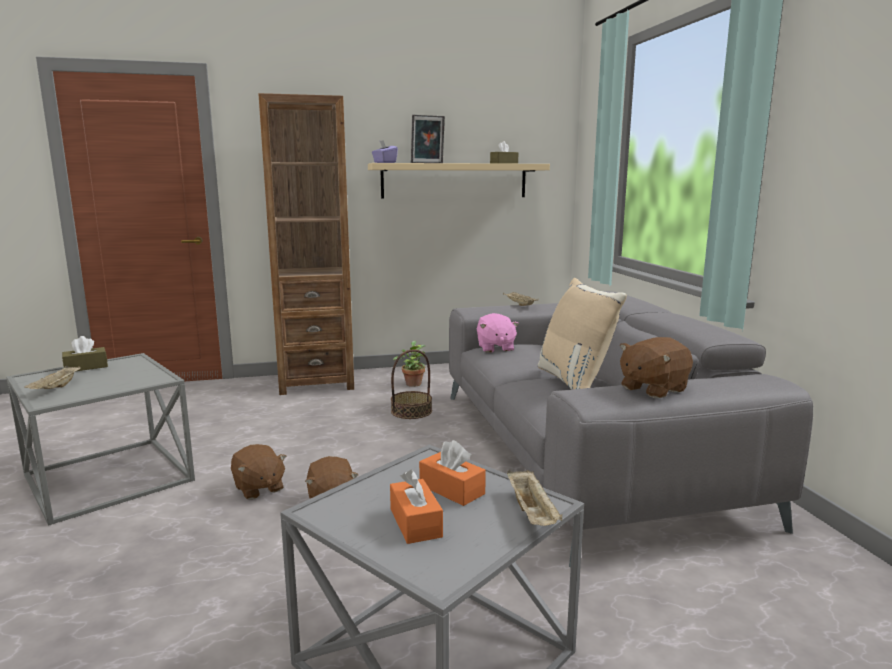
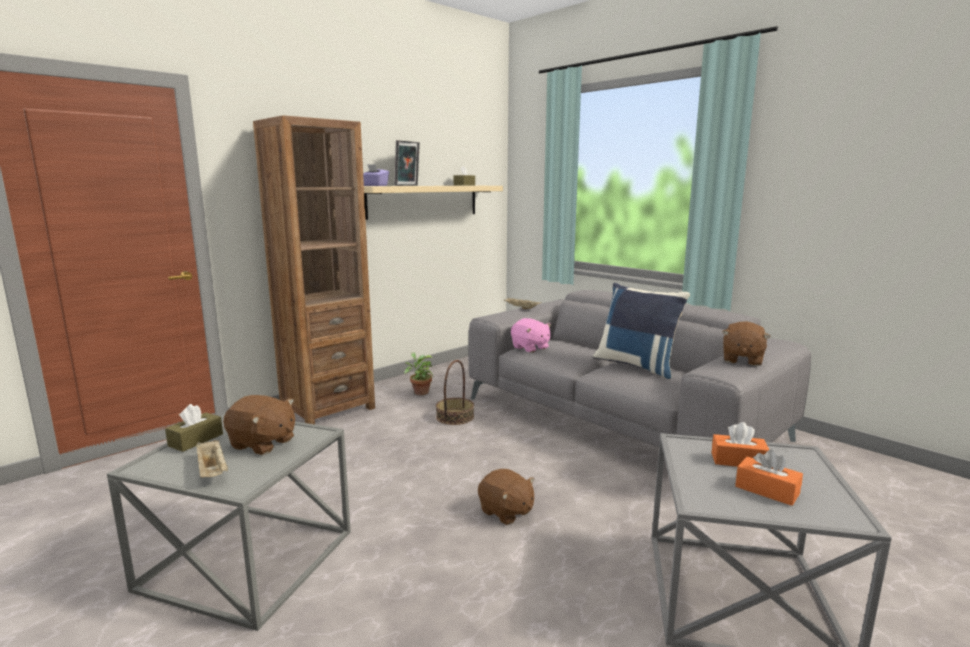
camera: 30 degrees left, 0 degrees up
(258, 488) = (424, 520): brown plush toy -> brown plush toy (262, 444)
(532, 513) = (810, 461): beige tray -> none
(576, 383) = (637, 365): beige pillow -> blue pillow

